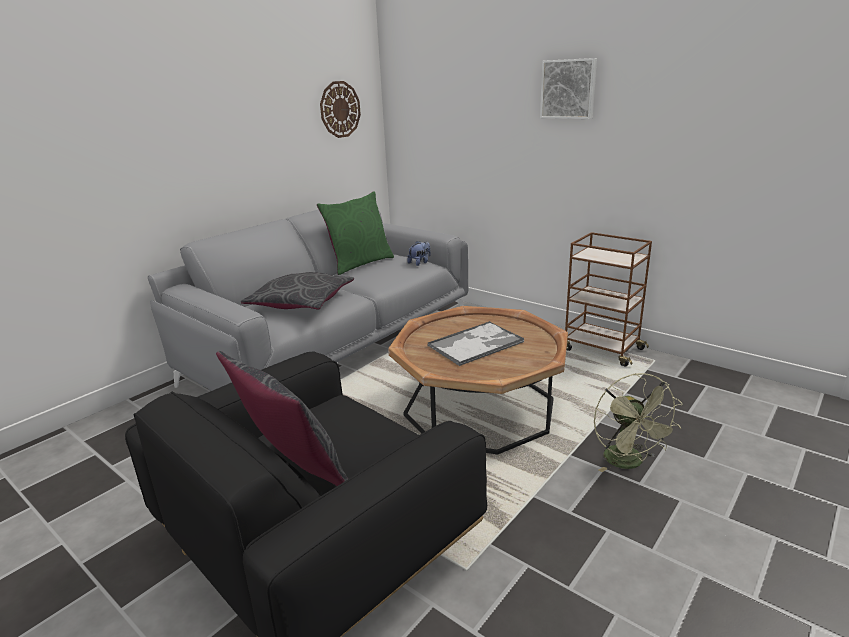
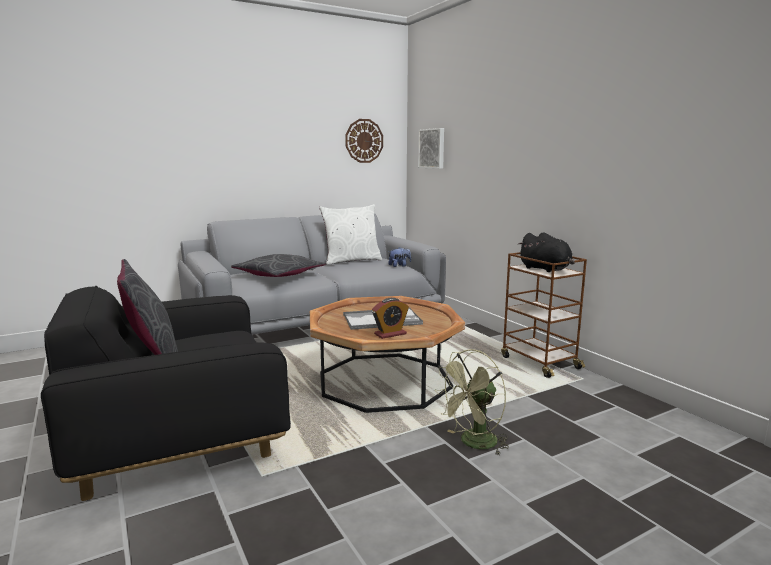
camera: 20 degrees right, 10 degrees down
(359, 264) = (351, 261): green pillow -> white pillow
(507, 363) = (390, 334): none -> alarm clock
(568, 89) = (527, 121): picture -> picture (432, 148)
(611, 256) = (546, 269): none -> black plush toy
(629, 463) = (473, 444): green fan -> green fan turned 45 degrees clockwise

